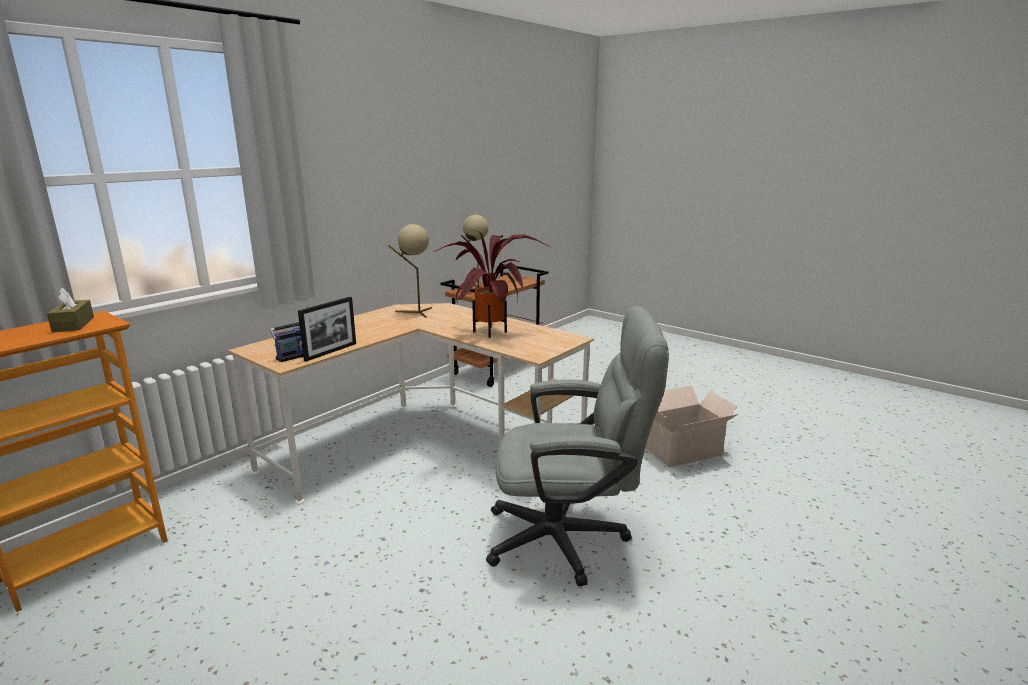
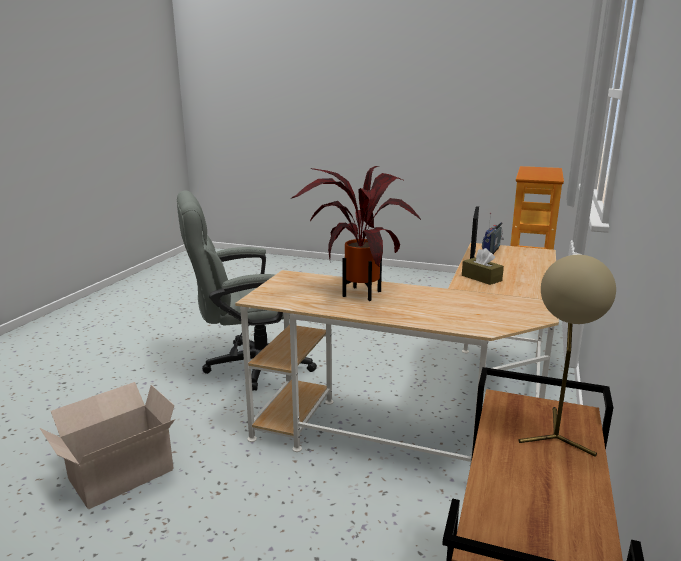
camera: 160 degrees right, 0 degrees up
(73, 324) = (540, 176): brown tissue box -> brown tissue box (481, 278)
(416, 312) = (497, 310): beige table lamp -> none

